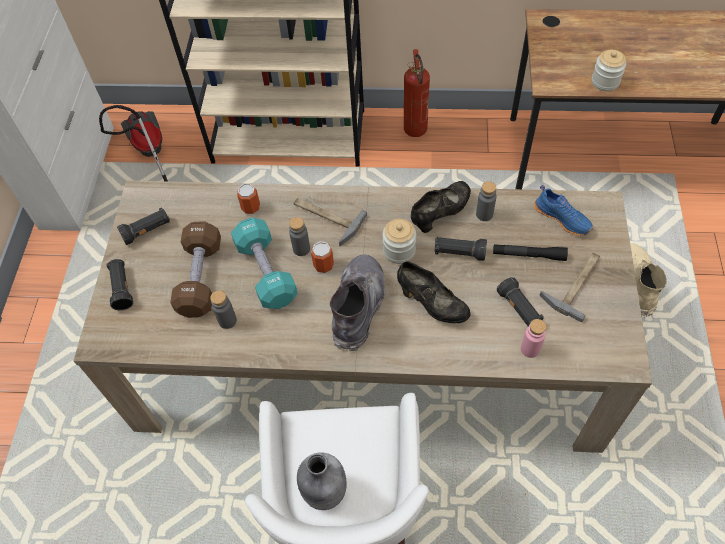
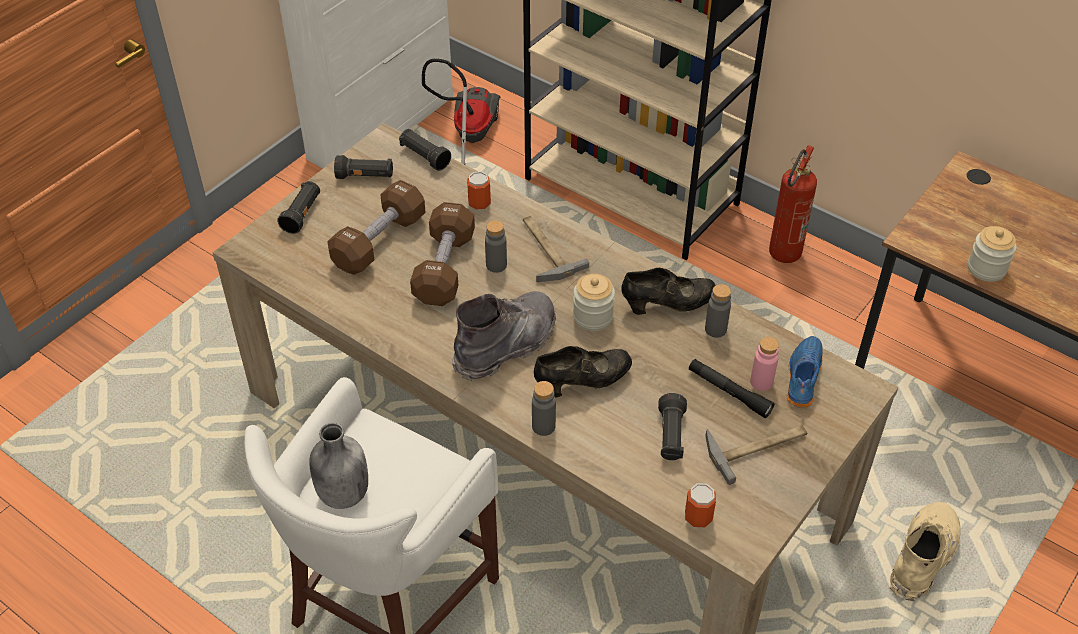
camera: 30 degrees right, 10 degrees down
(227, 320) = (372, 291): grey bottle -> grey bottle (543, 426)
(266, 272) = (444, 268): turquoise dumbbell -> brown dumbbell
(323, 265) = (505, 291): can -> can (698, 517)
(432, 304) = (583, 382): black shoe -> black shoe turned 90 degrees counterclockwise
(459, 253) = (654, 351): black flashlight -> black flashlight (424, 157)
(530, 349) = (648, 478): pink bottle -> pink bottle (761, 382)
(563, 218) = (802, 377): blue shoe -> blue shoe turned 150 degrees counterclockwise

